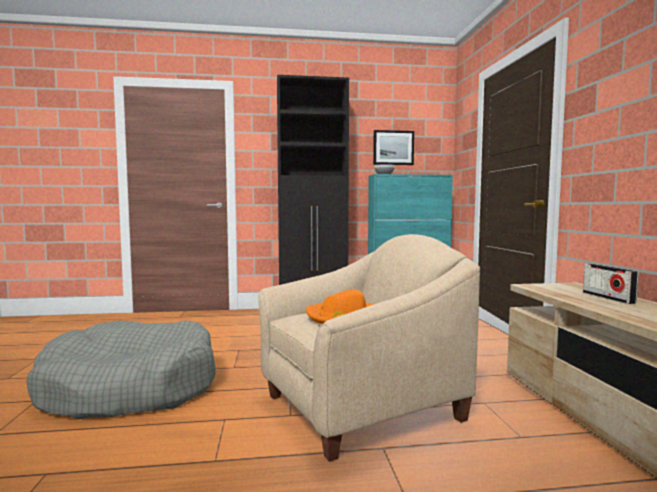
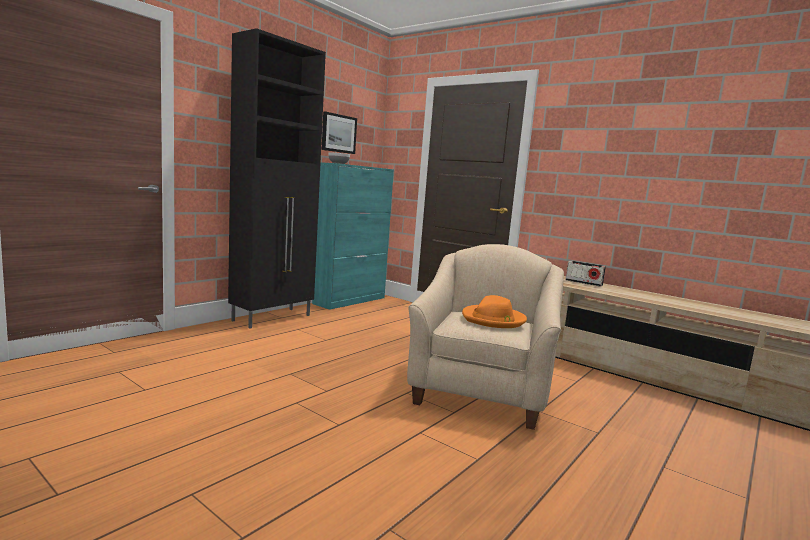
camera: 45 degrees left, 5 degrees up
(130, 388) = (273, 441): grey dog bed -> none

